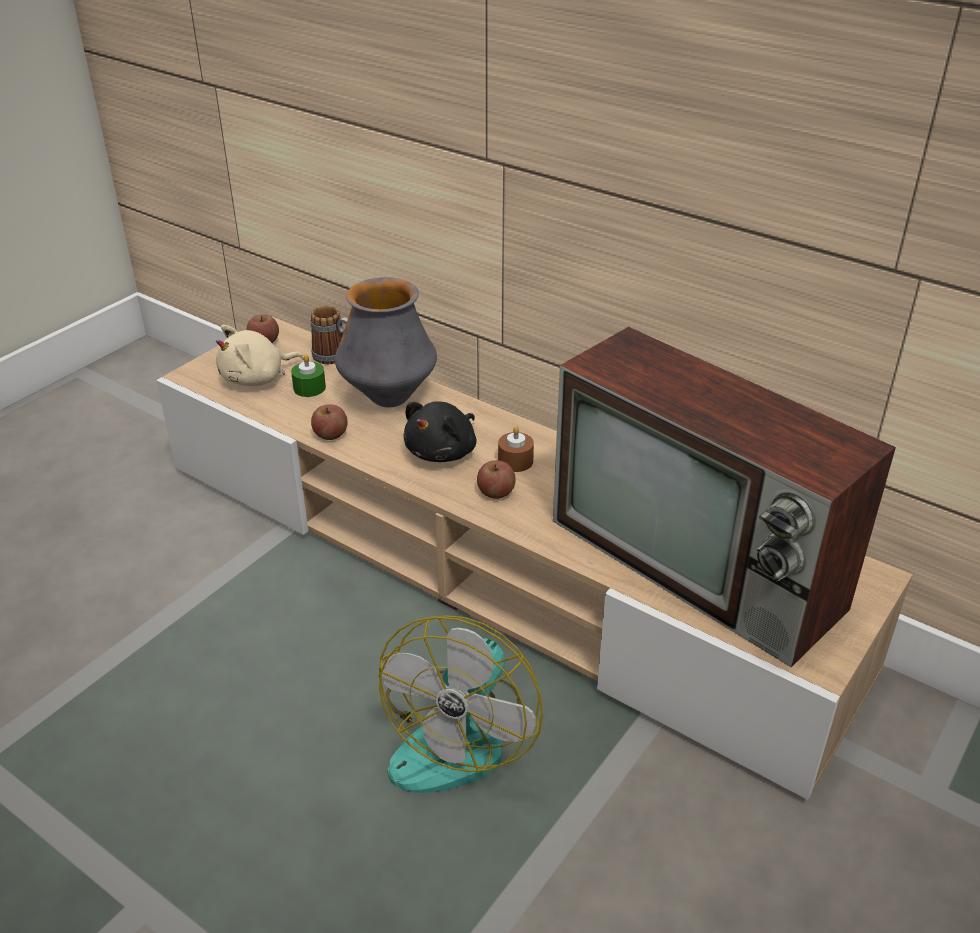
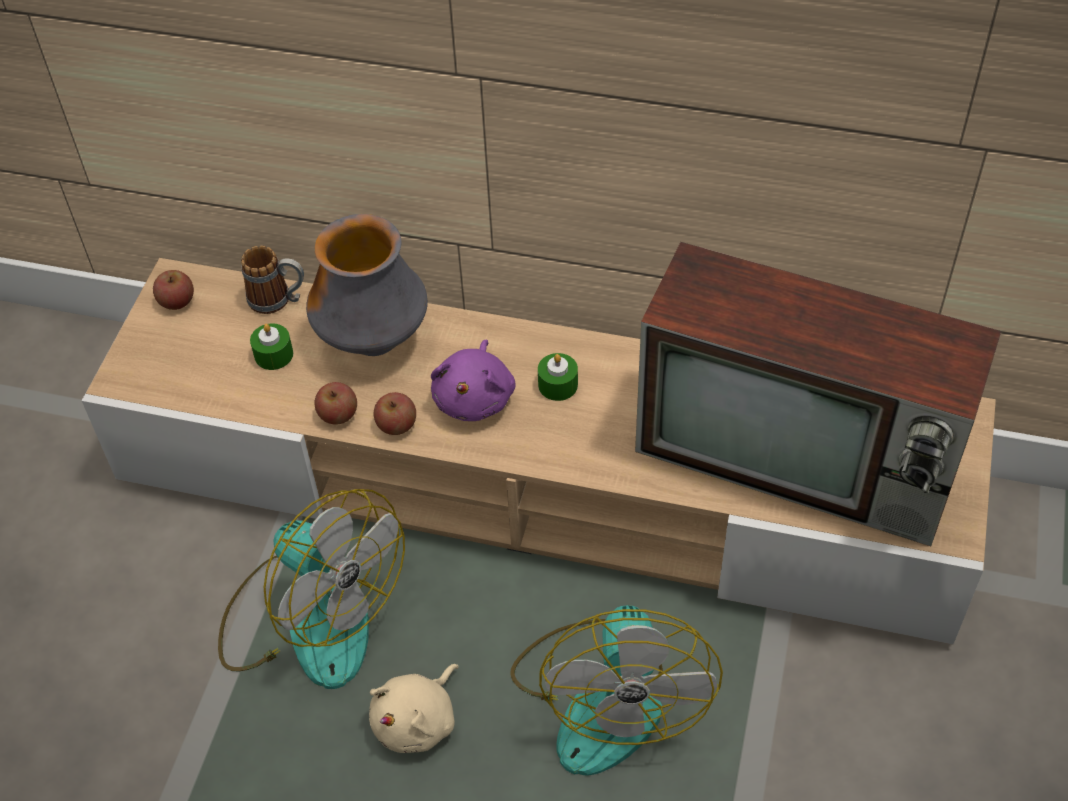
camera: 20 degrees left, 15 degrees up
(255, 599) = (311, 617): none -> fan
(257, 378) = (203, 360): beige plush toy -> beige plush toy (418, 721)
(443, 452) = (475, 397): black plush toy -> purple plush toy
(496, 492) = (559, 434): apple -> apple (396, 424)
(515, 461) = (558, 385): brown candle -> green candle

